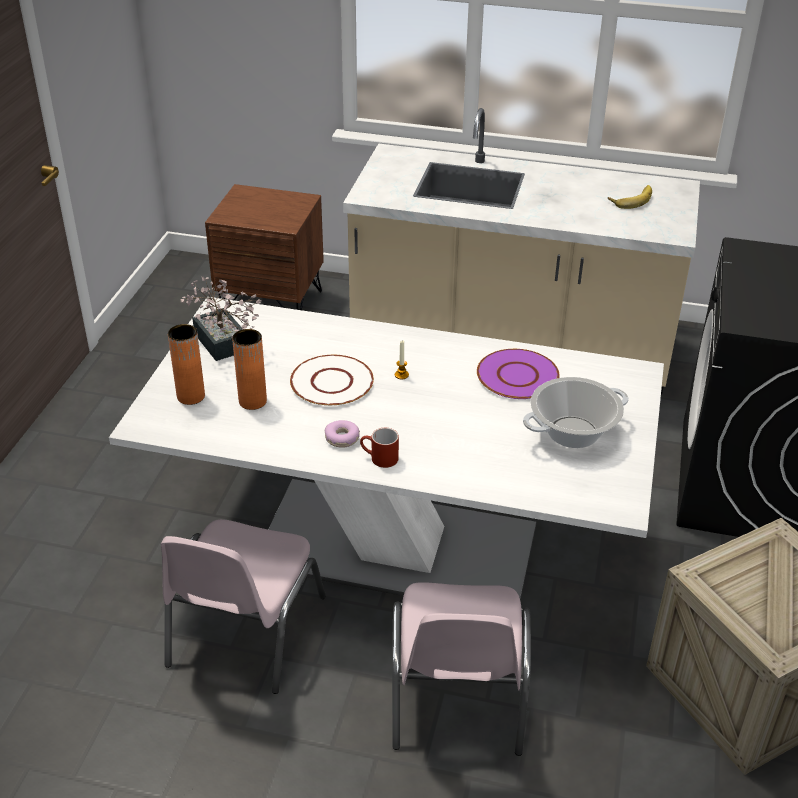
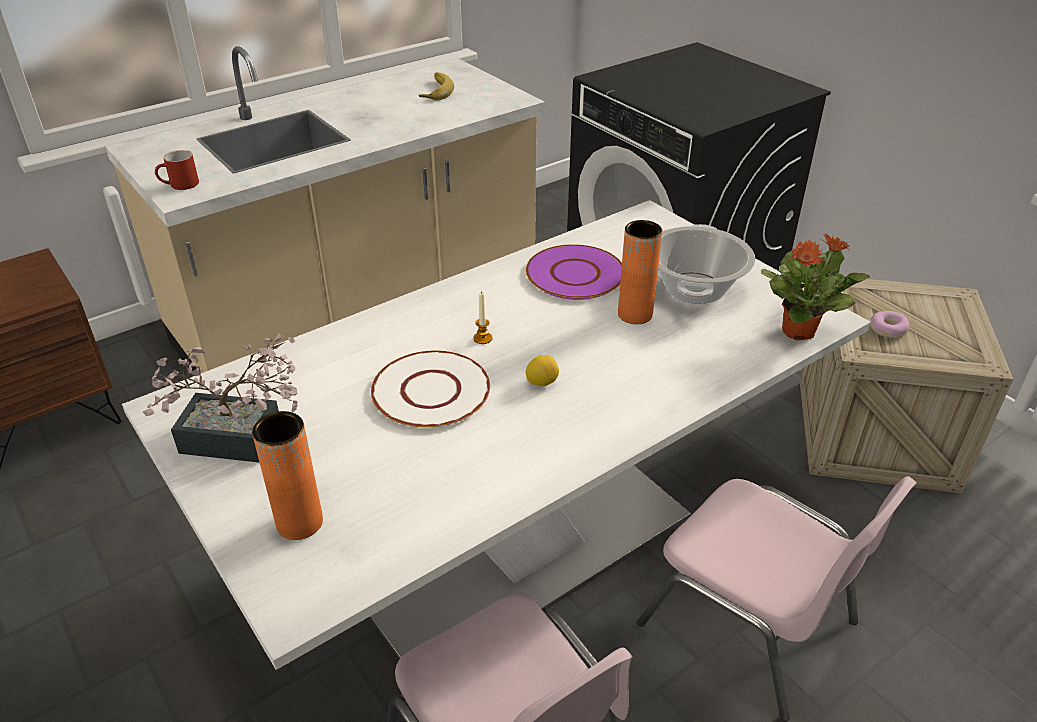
camera: 50 degrees left, 0 degrees up
(252, 401) = (383, 471): orange vase -> orange vase (635, 314)
(342, 439) = (540, 435): donut -> donut (887, 330)
(379, 459) = (605, 425): red mug -> red mug (180, 186)
(388, 417) = (542, 382): none -> lemon
(585, 500) = (799, 331): none -> potted plant

